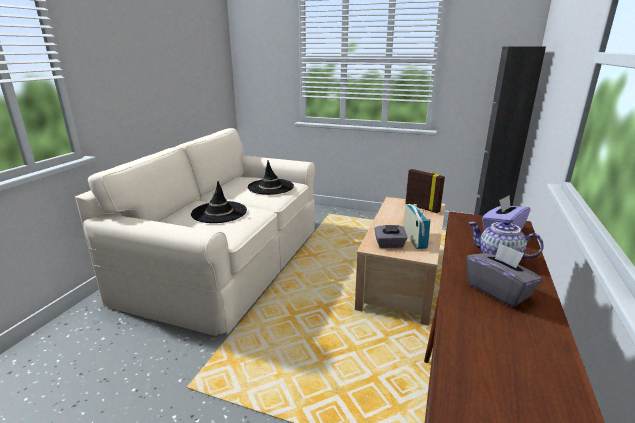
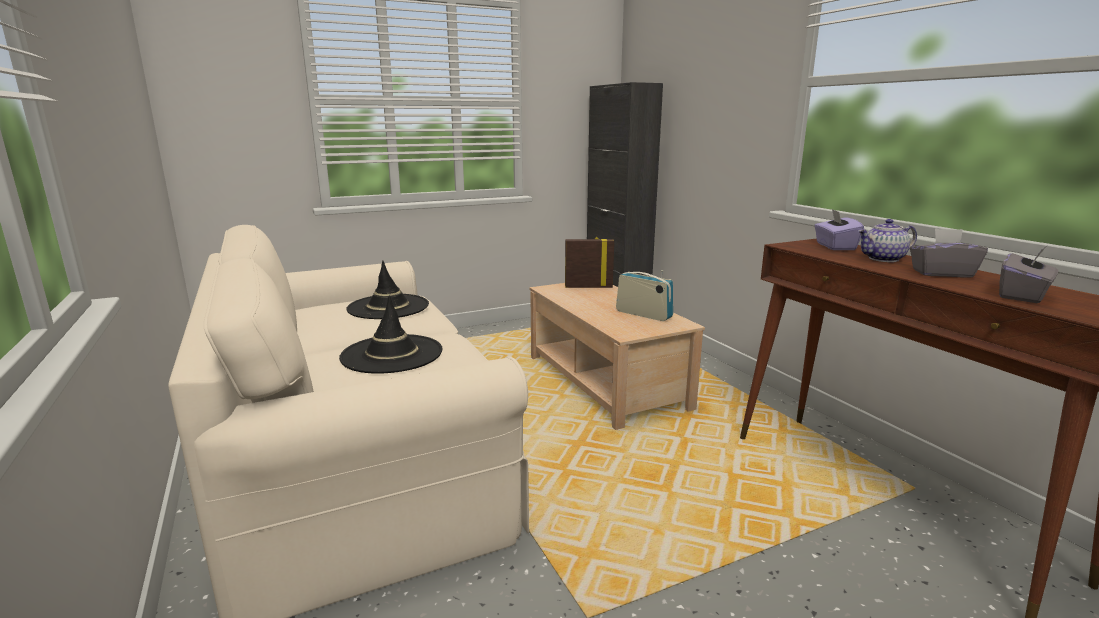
camera: 45 degrees left, 5 degrees down
(389, 245) = (635, 326): grey tissue box -> grey tissue box (1023, 296)

